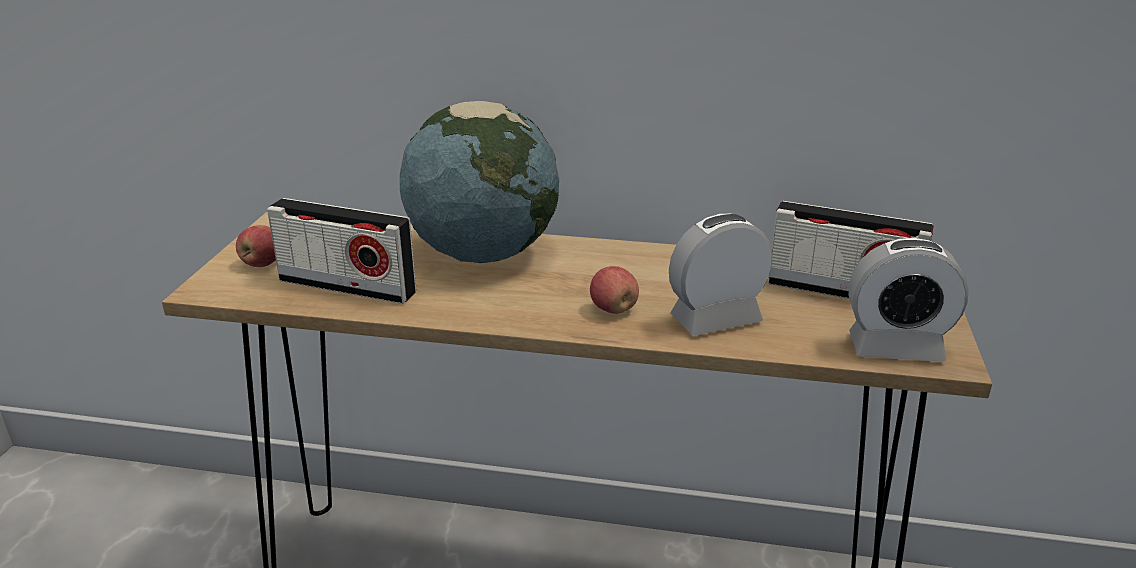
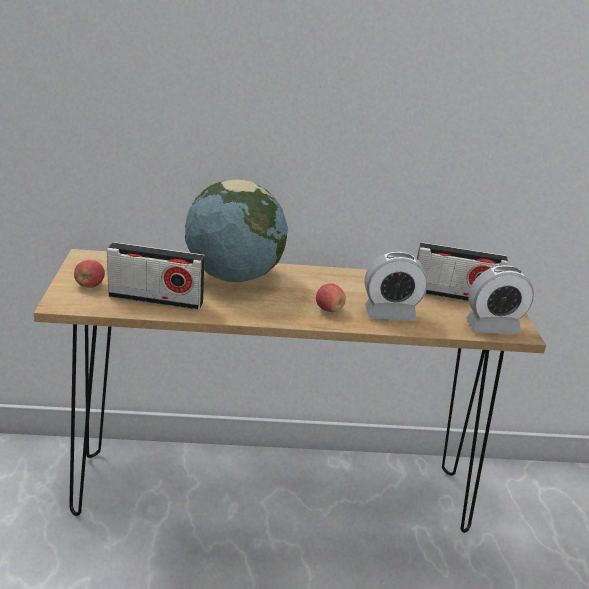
camera: 15 degrees left, 0 degrees up
(715, 319) = (390, 314): alarm clock -> alarm clock turned 150 degrees counterclockwise

